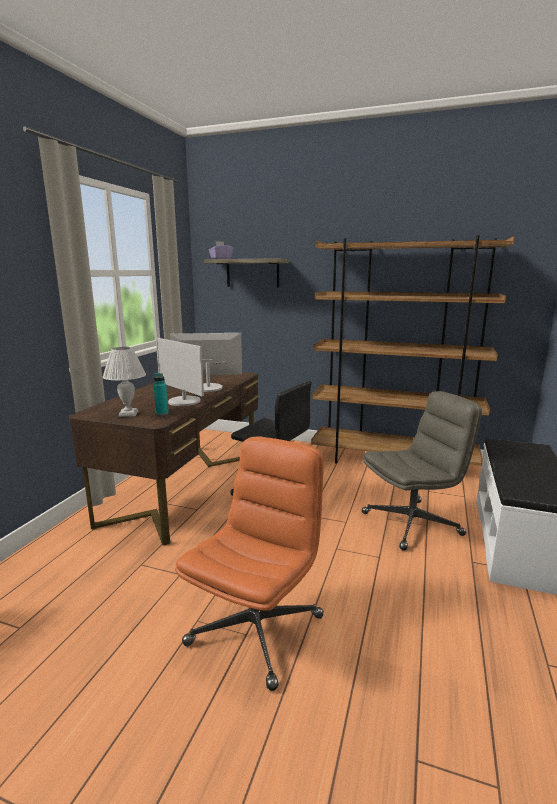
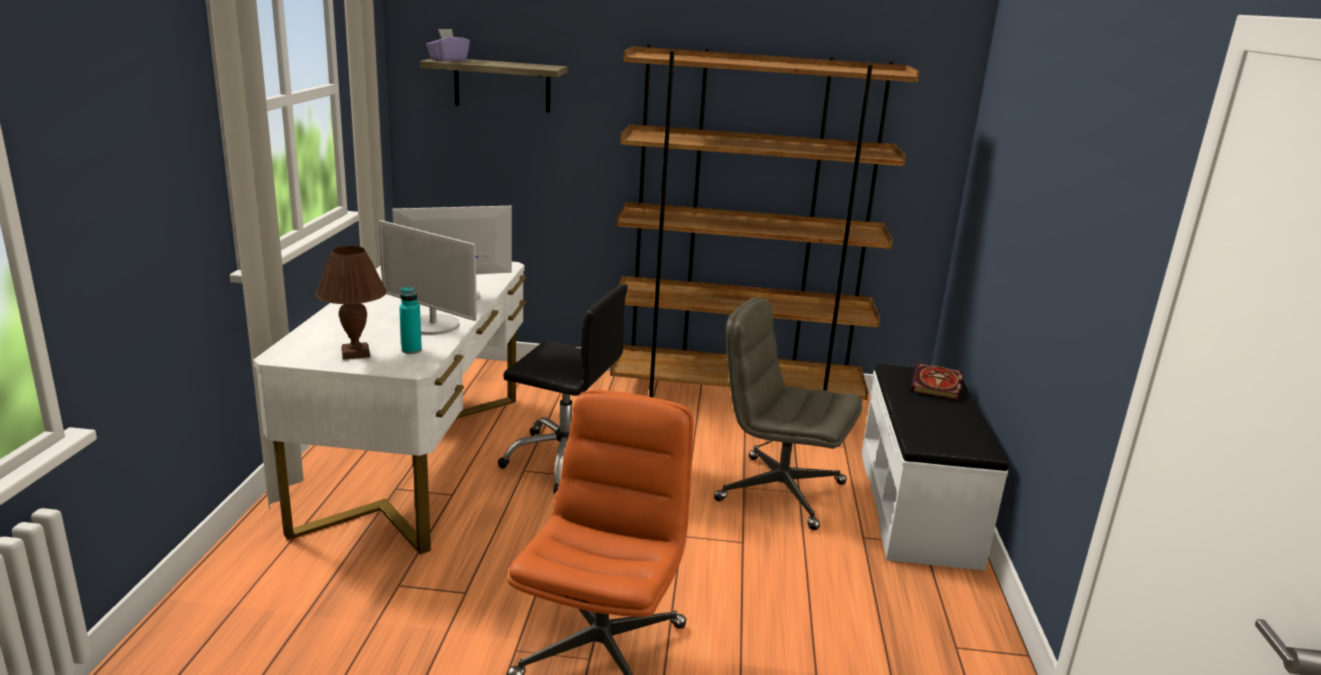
camera: 15 degrees left, 5 degrees up
(128, 413) = (355, 353): white table lamp -> brown table lamp
(185, 486) = (417, 458): brown desk -> white desk
(412, 523) = (779, 491): grey office chair -> grey office chair turned 120 degrees counterclockwise
(532, 453) = (937, 385): none -> book

